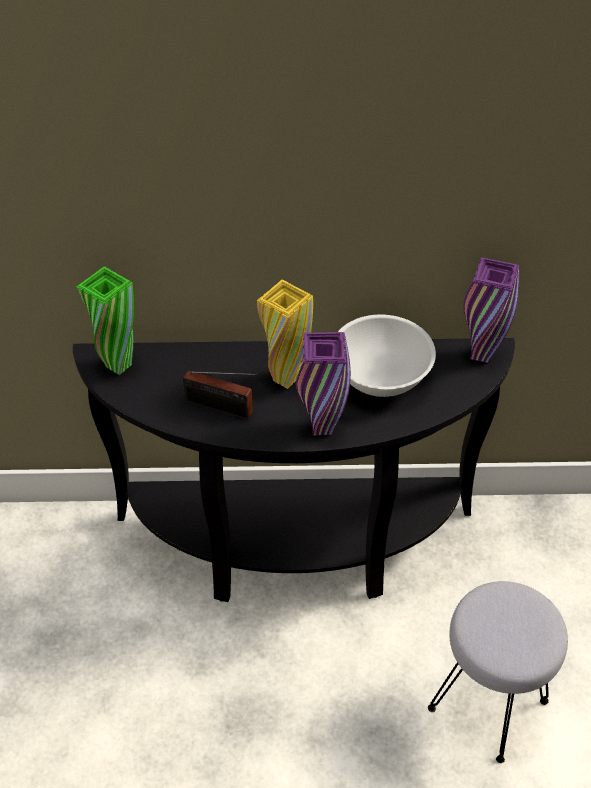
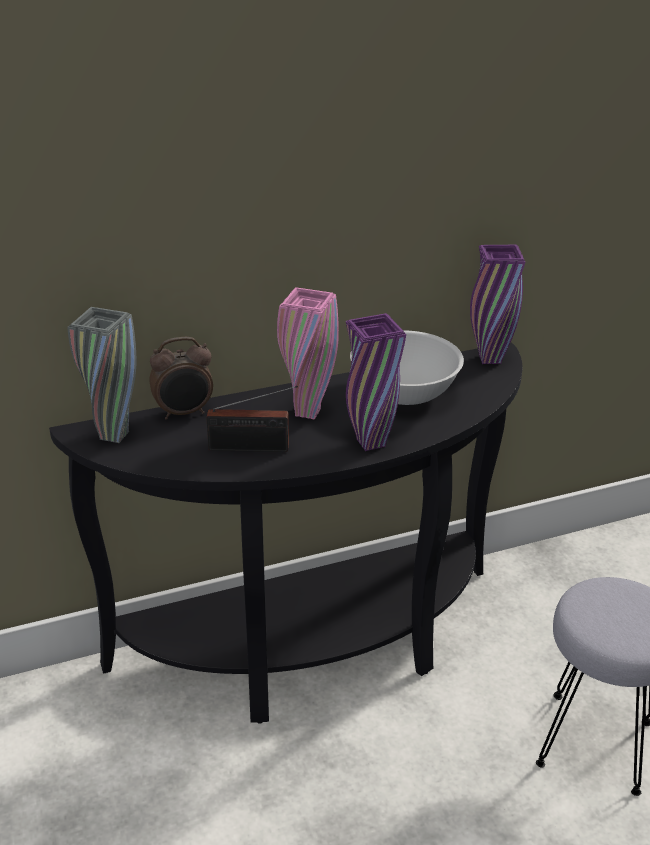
camera: 20 degrees left, 15 degrees down
(119, 366) = (114, 435): green vase -> grey vase
(184, 355) = (184, 413): none -> alarm clock
(285, 379) = (307, 412): yellow vase -> pink vase

